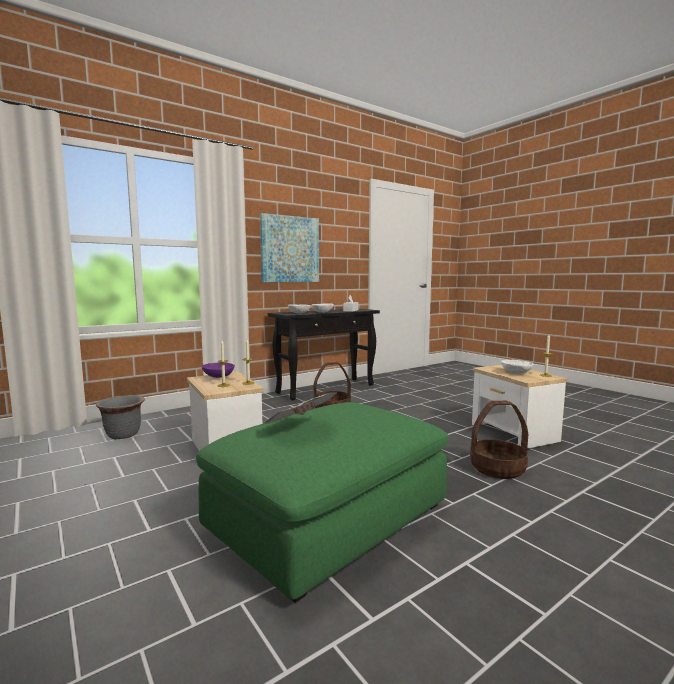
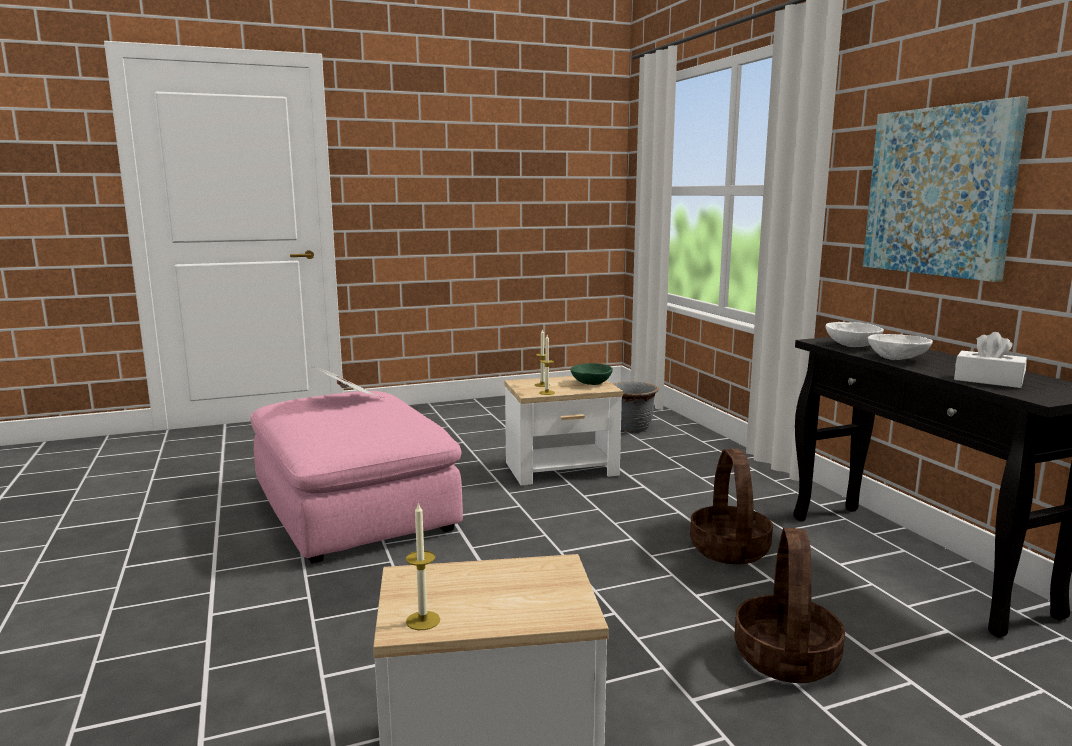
camera: 105 degrees right, 5 degrees up
(218, 377) = (591, 383): purple bowl -> green bowl
(329, 517) = (354, 507): green ottoman -> pink ottoman
(497, 468) = (350, 646): basket -> basket (787, 657)
(516, 373) = (477, 587): white bowl -> none

